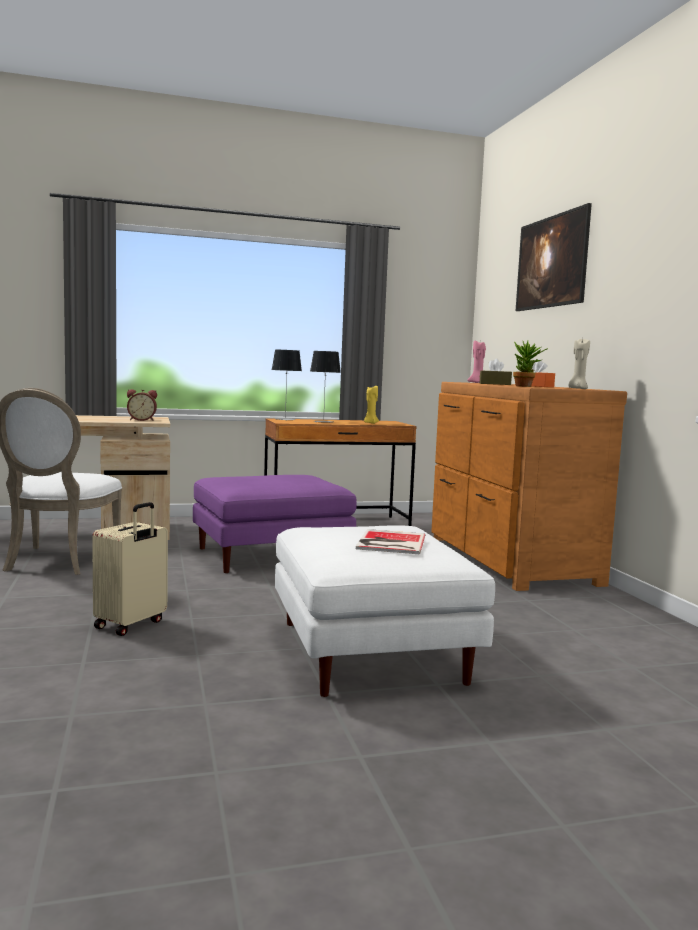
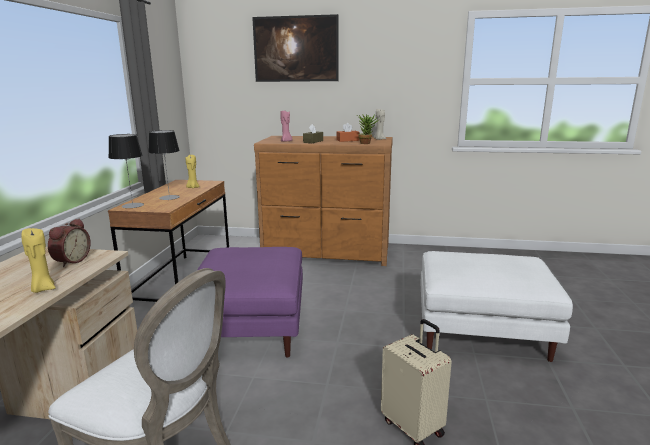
camera: 65 degrees left, 10 degrees up
(91, 420) = (43, 289): none -> yellow candle
(389, 543) = (500, 264): book -> none

